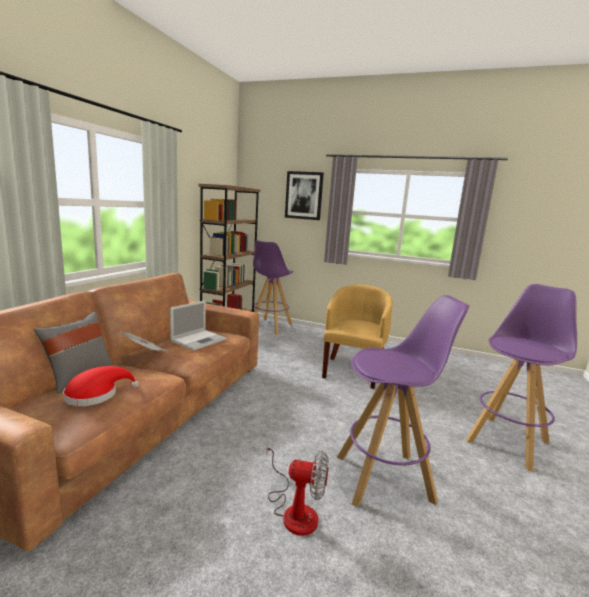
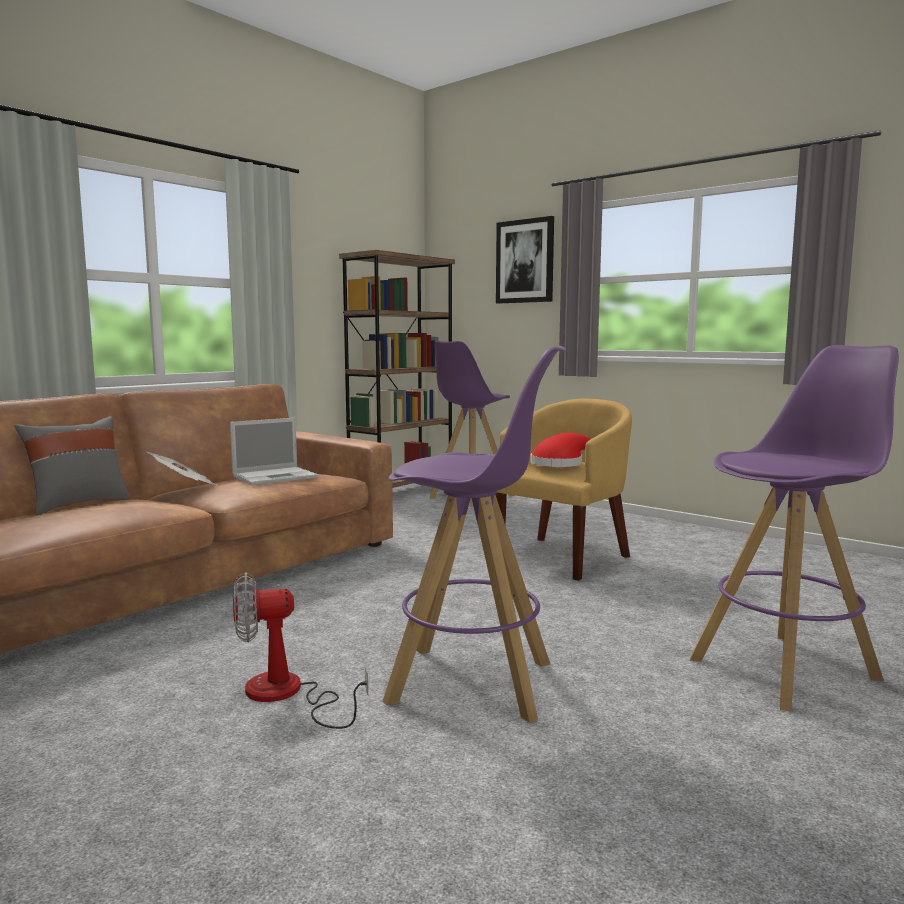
camera: 20 degrees right, 5 degrees down
(96, 395) = (70, 513): red hat -> red hat (560, 464)
(294, 510) = (287, 695): fan -> fan turned 135 degrees clockwise

